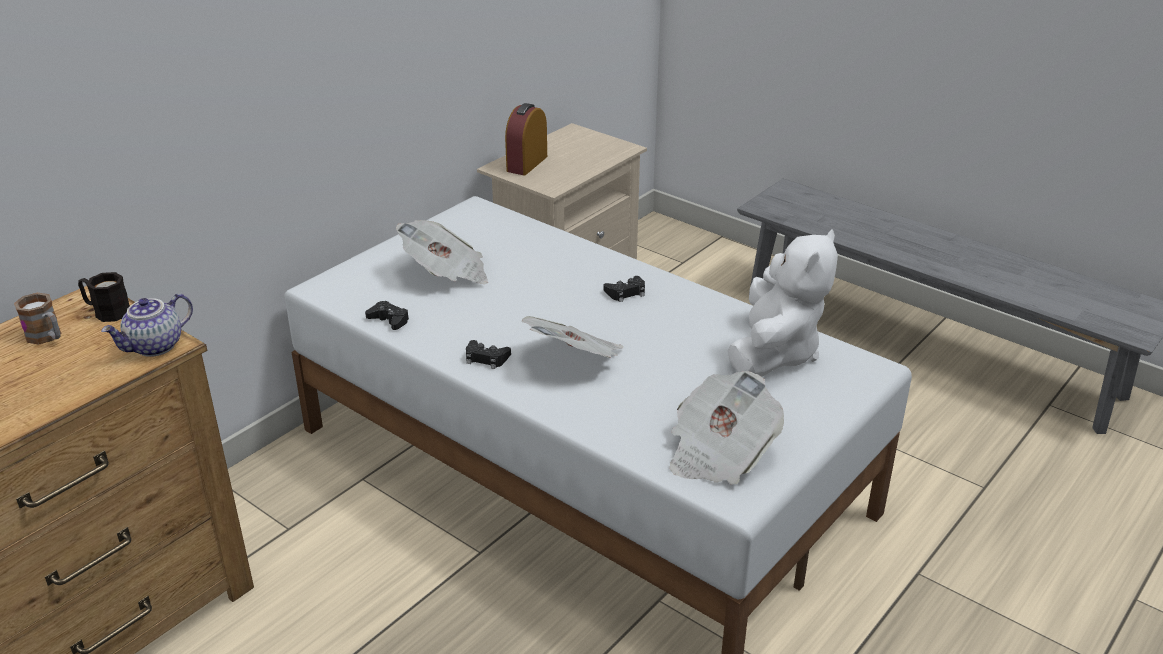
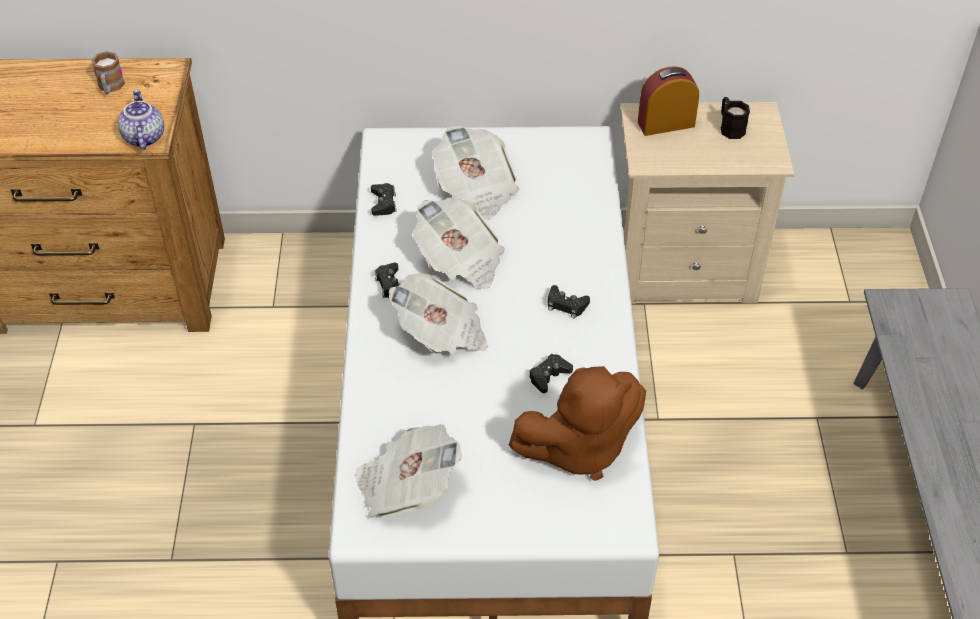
camera: 50 degrees right, 15 degrees up
(106, 311) = (159, 88): black mug -> black mug (730, 127)
(155, 347) = (143, 137): teapot -> teapot turned 75 degrees clockwise
(510, 315) = (460, 260): none -> newspaper
(687, 332) = (549, 376): none -> black game controller
(774, 353) = (579, 447): white plush toy -> brown plush toy

